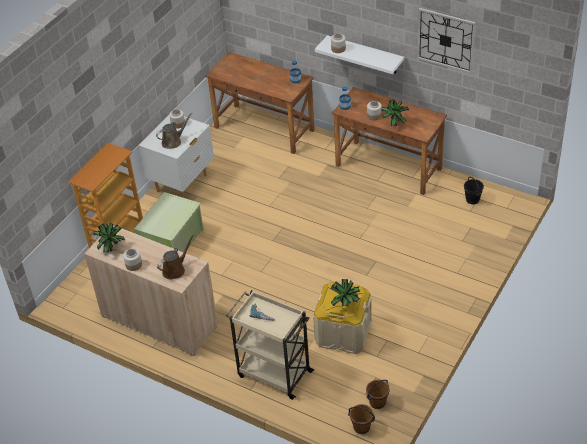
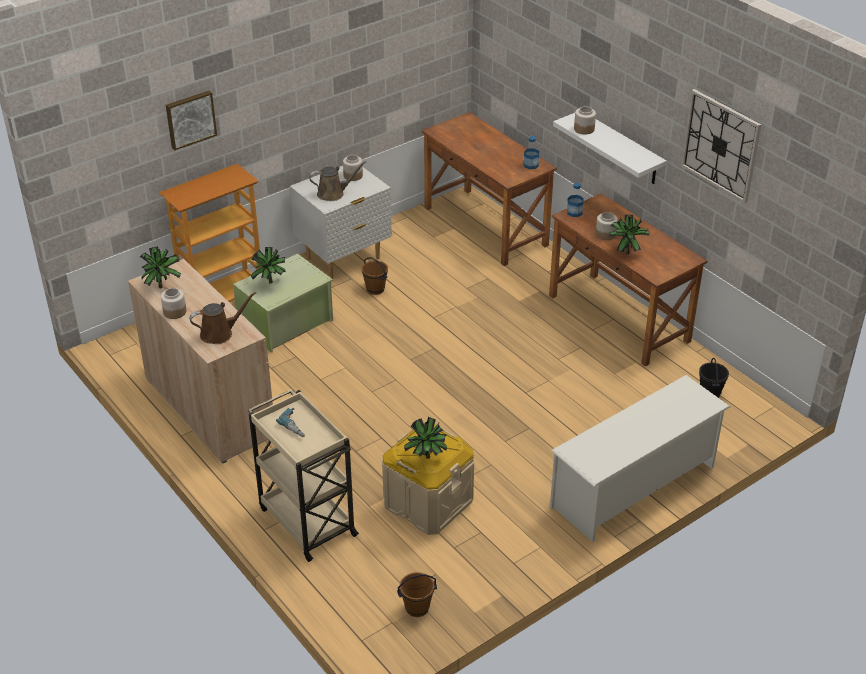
camera: 20 degrees right, 5 degrees down
(77, 123) = (190, 119): none -> picture
(160, 220) = (270, 284): none -> potted plant
(361, 428) = (375, 632): brown bucket -> brown bucket (375, 289)
(461, 277) = (634, 487): none -> white shoe rack

